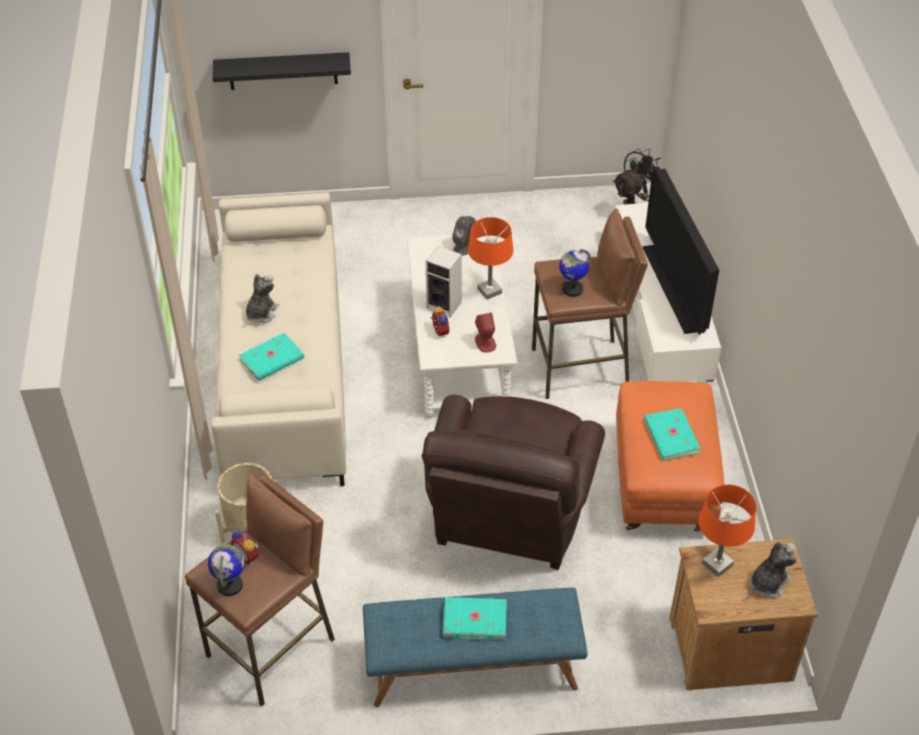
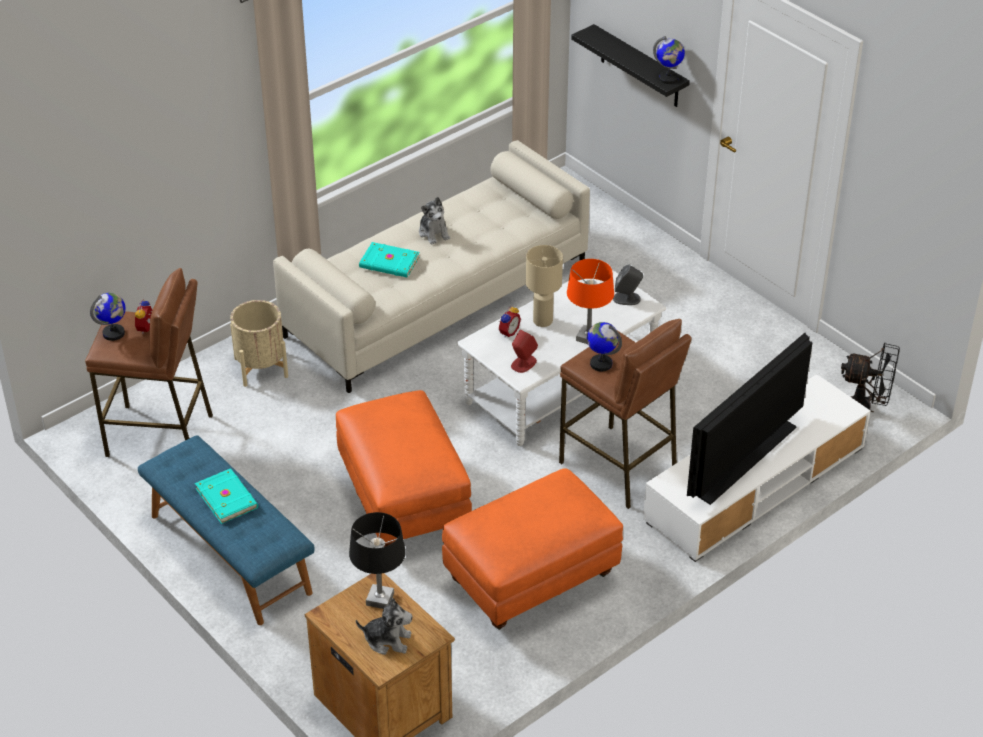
camera: 55 degrees right, 5 degrees down
(261, 313) = (434, 233): plush toy -> plush toy turned 75 degrees clockwise
(335, 60) = (668, 78): none -> globe
(445, 305) = (543, 321): speaker -> beige table lamp
(509, 517) = (403, 502): brown armchair -> orange ottoman
(670, 437) = (520, 521): turquoise book -> none
(717, 564) = (379, 599): orange table lamp -> black table lamp

